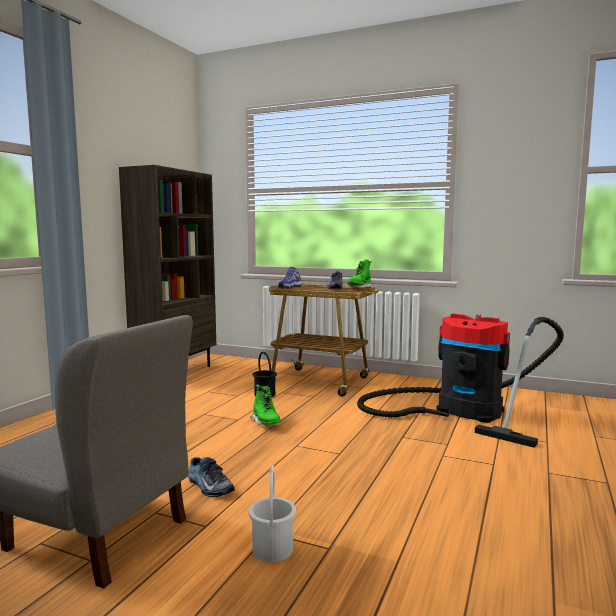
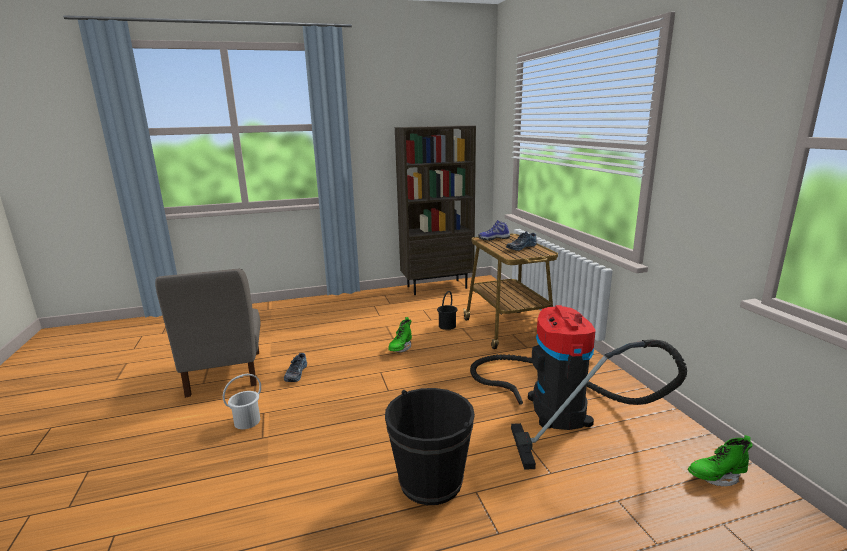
camera: 50 degrees right, 10 degrees up
(359, 288) = (538, 252): green boot -> green boot (716, 477)
(518, 484) = (431, 481): none -> black bucket

